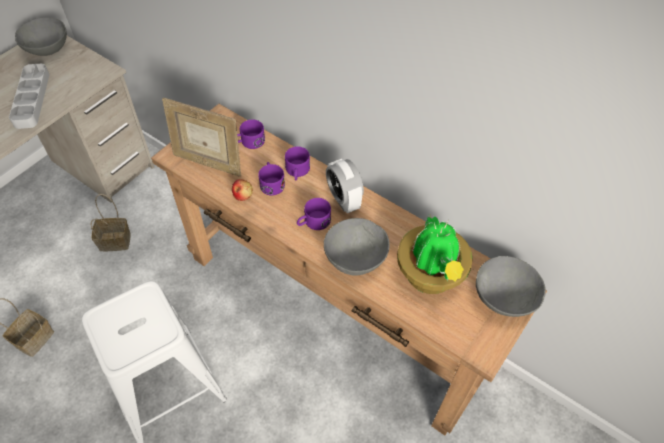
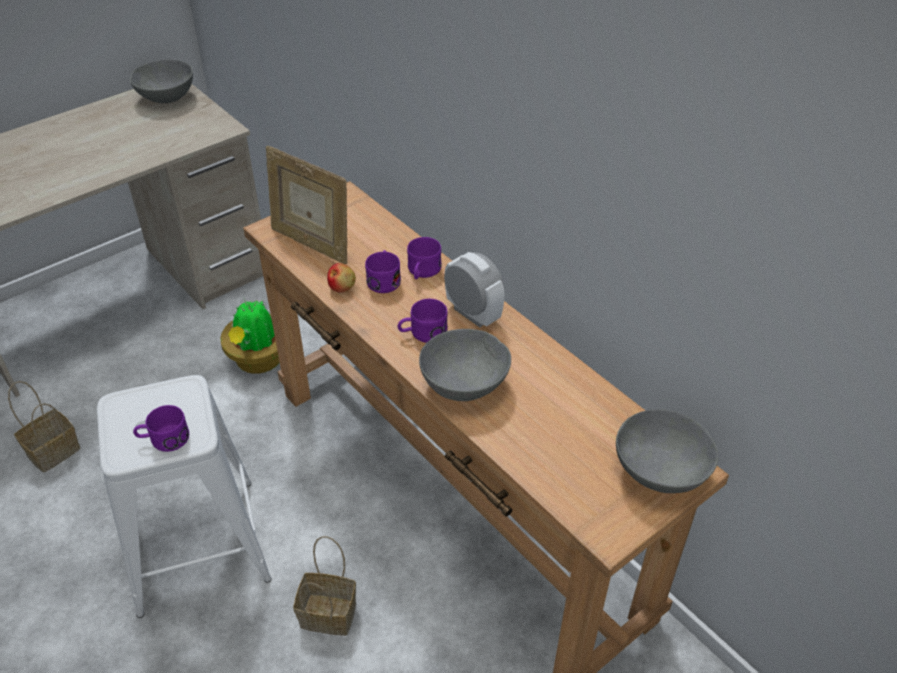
camera: 15 degrees right, 10 degrees down
(32, 99) = (127, 146): grey tray -> none
(116, 240) = (194, 355): basket -> basket (330, 614)
(249, 142) = (372, 229): purple mug -> purple mug (163, 439)
(343, 200) = (473, 314): alarm clock -> alarm clock turned 150 degrees clockwise
(430, 276) = (562, 425): potted plant -> potted plant (259, 360)

